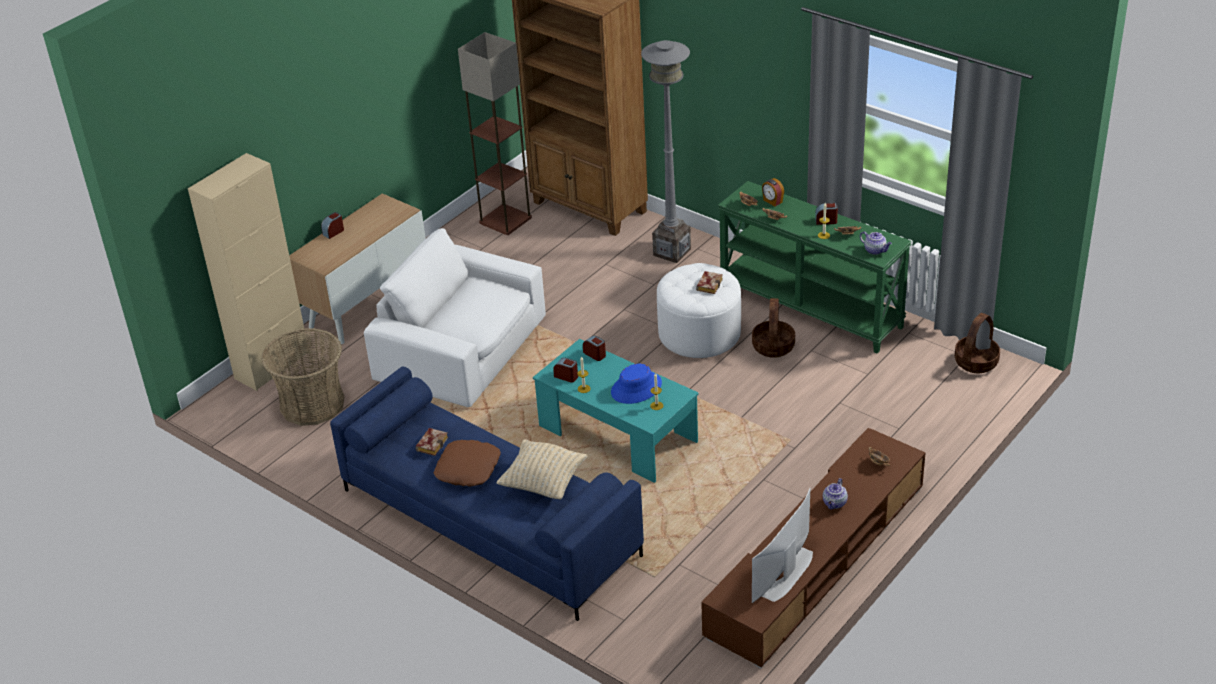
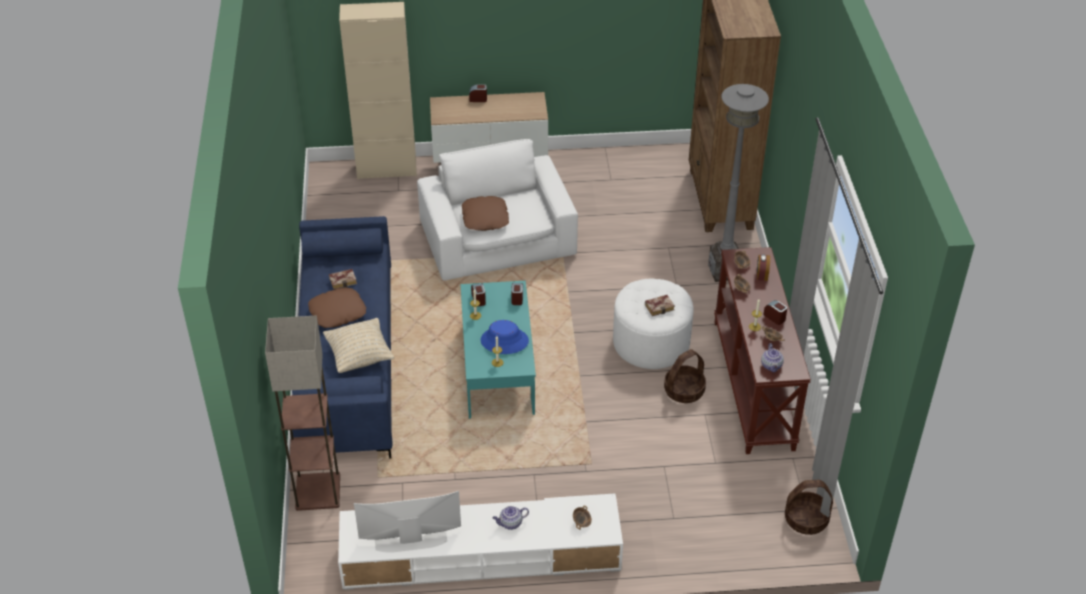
camera: 45 degrees right, 5 degrees up
(312, 404) = (371, 210): basket -> none
(469, 320) = (485, 218): none -> brown pillow
(504, 220) = (653, 170): floor lamp -> floor lamp (317, 491)
(811, 307) = (754, 384): green console table -> brown console table
(816, 560) = (480, 555): brown tv stand -> white tv stand

